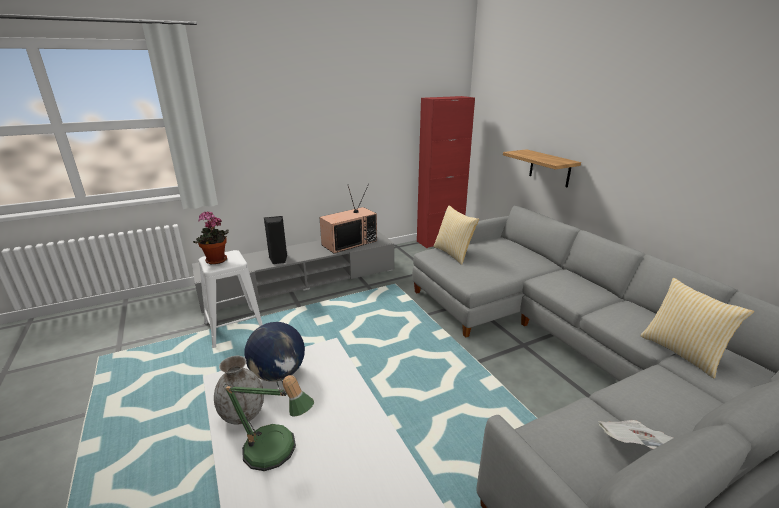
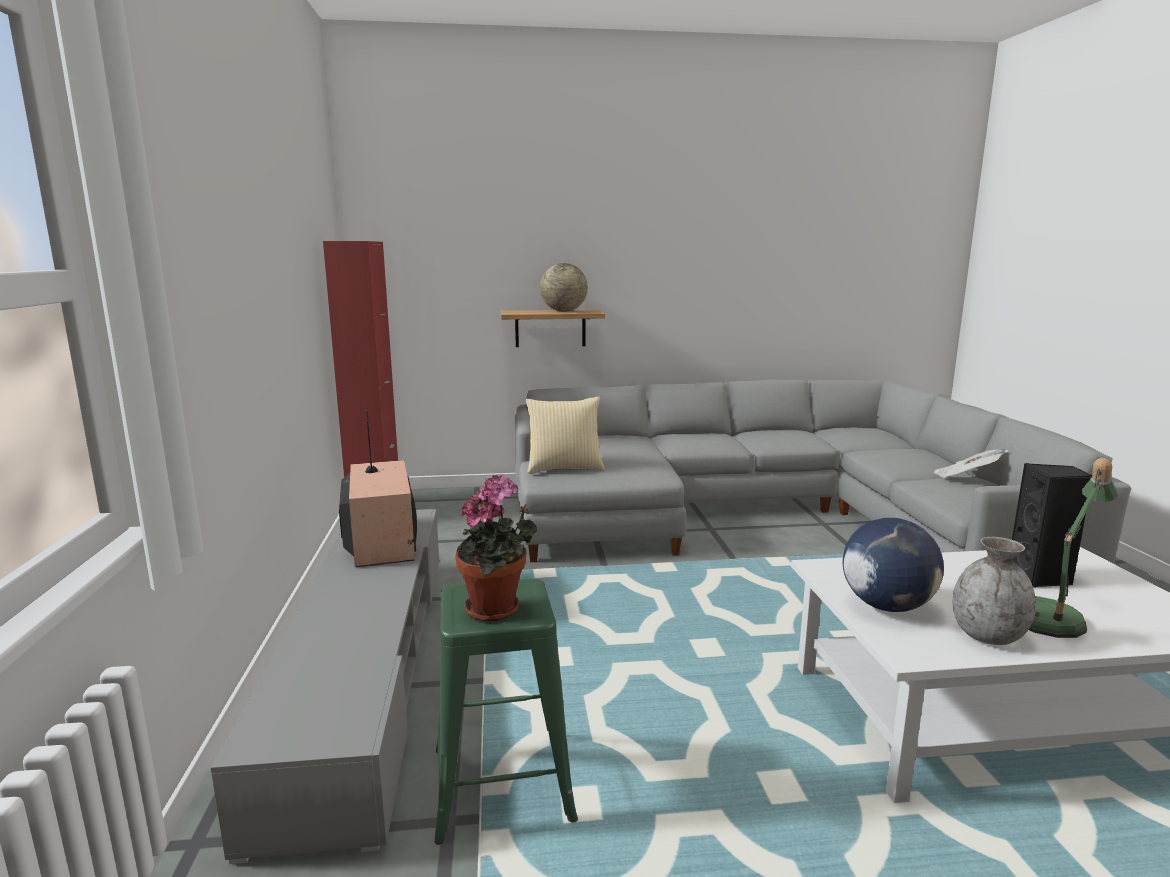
camera: 70 degrees left, 10 degrees down
(234, 327) = (502, 783): white stool -> green stool
(278, 260) = (371, 620): black speaker -> black speaker (1040, 577)
(546, 158) = (564, 311): none -> globe
(682, 352) = (835, 439): pillow -> none

